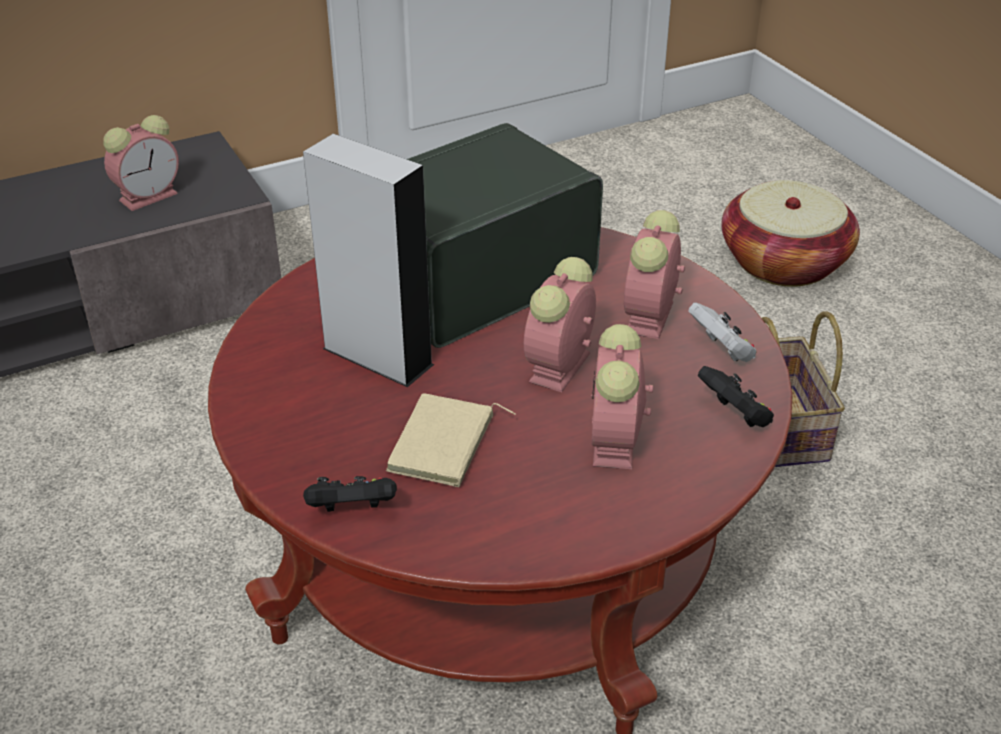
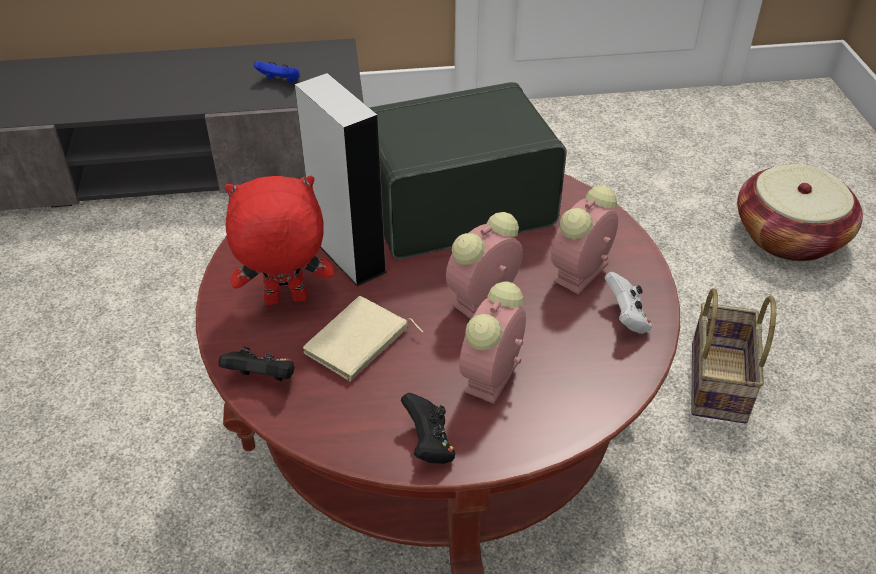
camera: 20 degrees right, 5 degrees up
(150, 196) = (280, 81): alarm clock -> blue game controller
(331, 422) = (286, 301): none -> red plush toy
(735, 416) = (606, 380): black game controller -> black game controller (429, 444)

